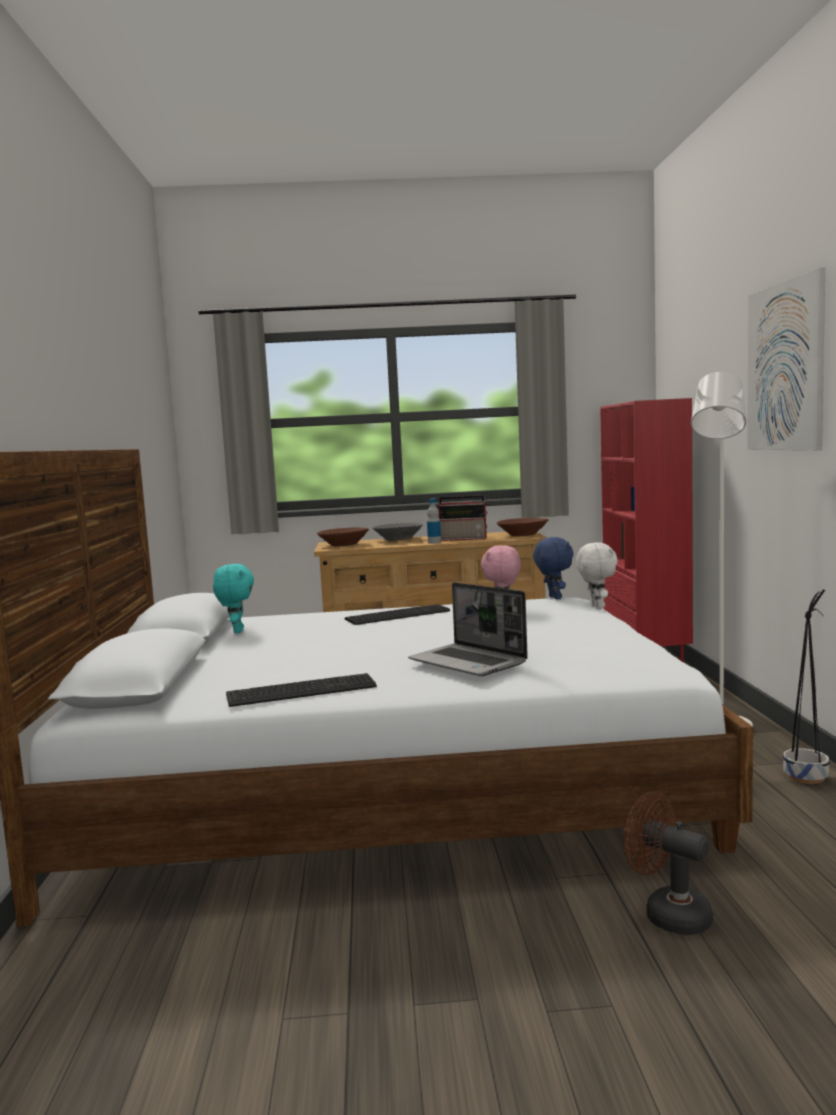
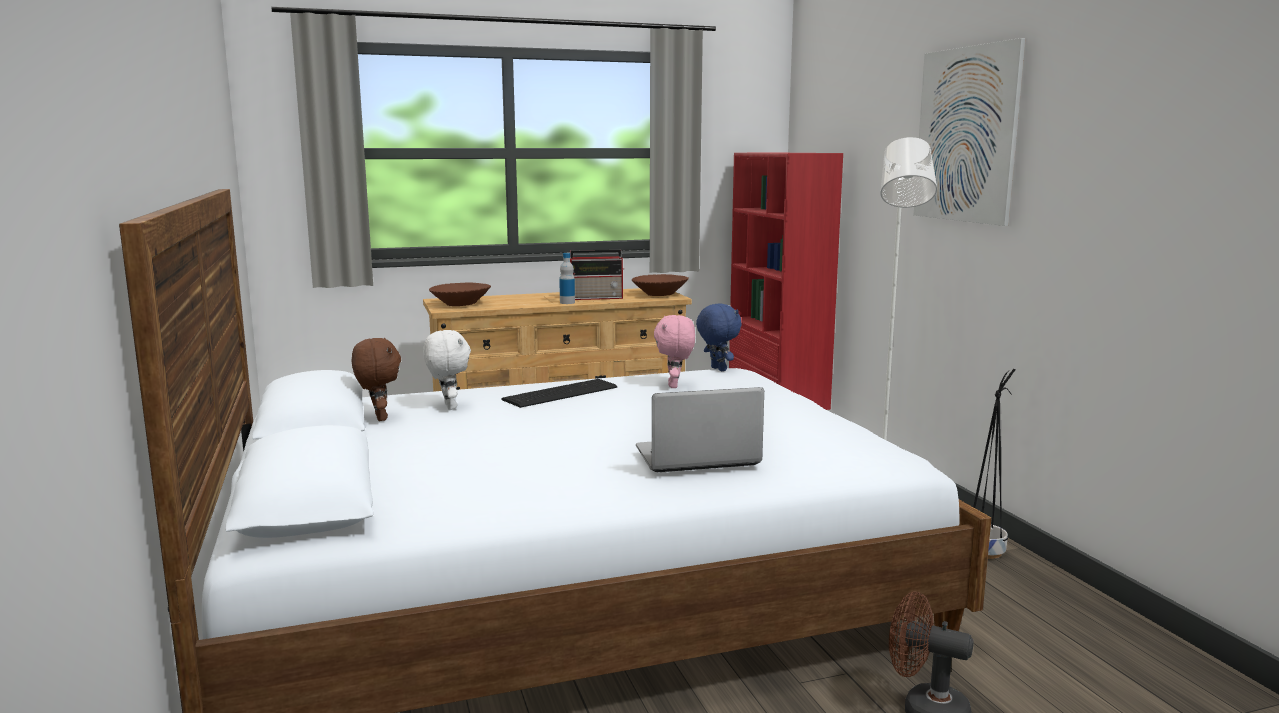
camera: 15 degrees left, 5 degrees up
(237, 631) = (379, 418): turquoise plush toy -> brown plush toy
(299, 690) = (523, 500): keyboard -> none
(398, 540) = (520, 298): grey bowl -> none
(469, 662) = (695, 458): laptop -> laptop turned 135 degrees clockwise
(596, 606) = (769, 380): white plush toy -> white plush toy (448, 407)

